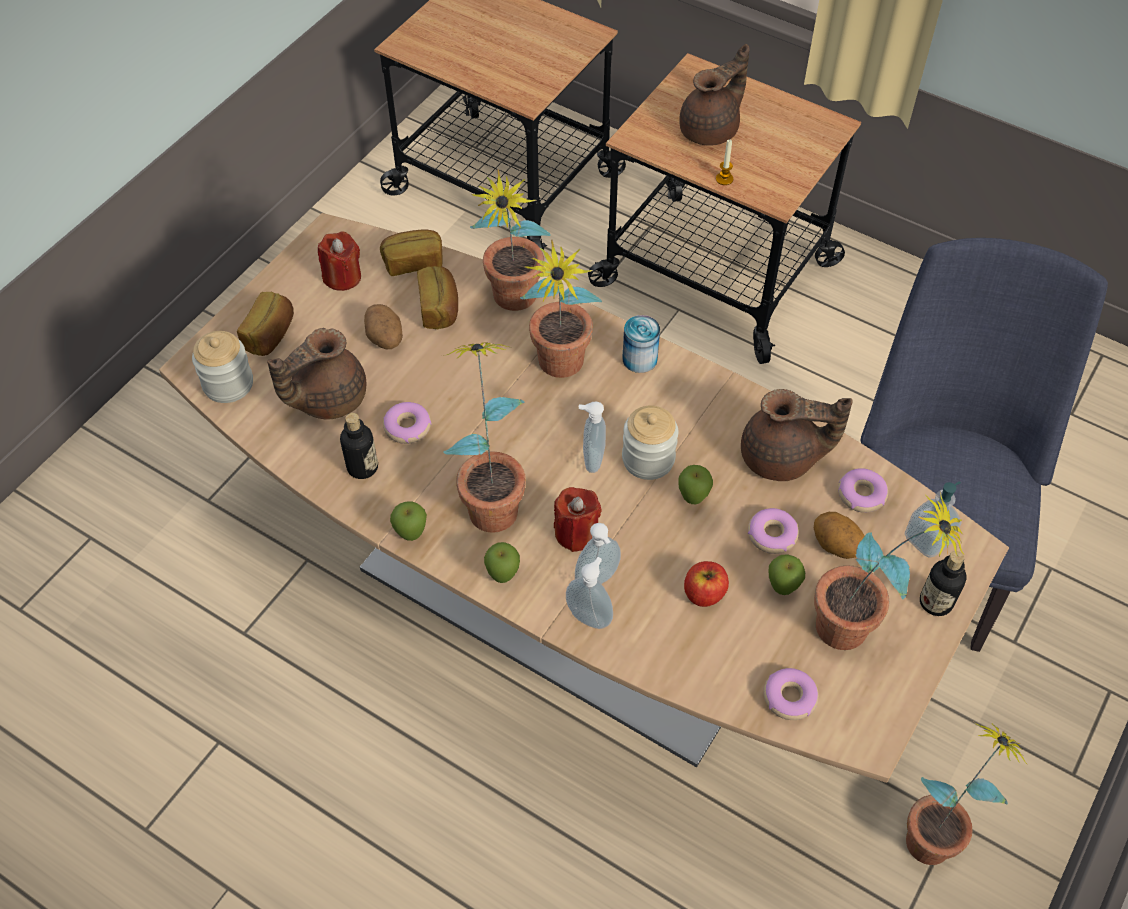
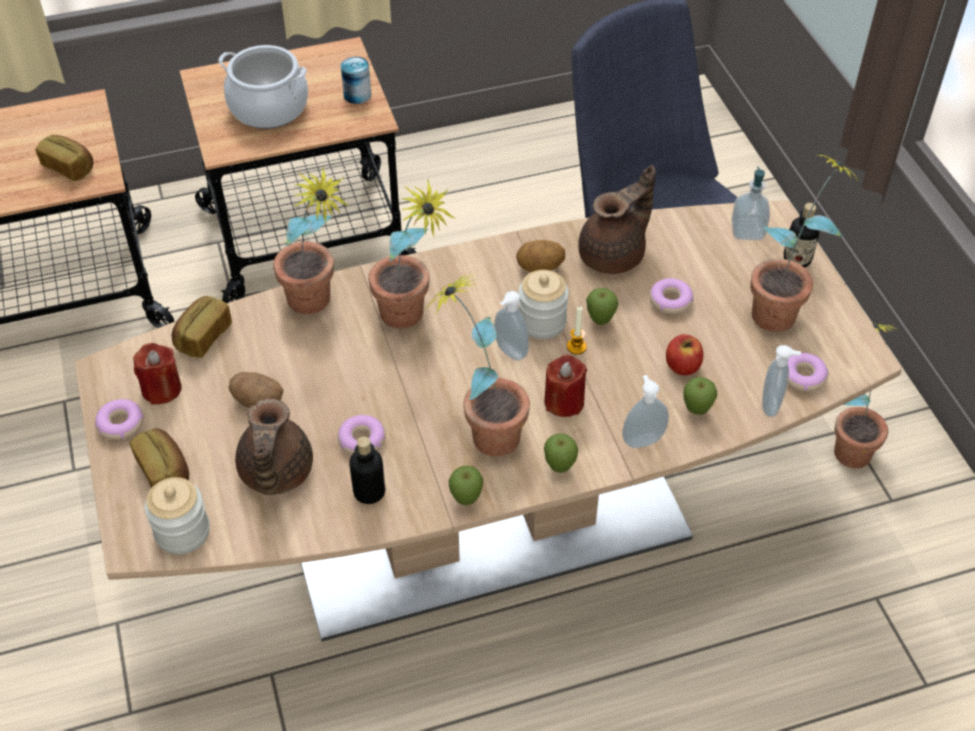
camera: 50 degrees left, 5 degrees down
(440, 308) = (268, 349): bread -> bread (69, 167)
(598, 580) = (616, 415): soap dispenser -> soap dispenser (772, 405)
(639, 359) = (450, 270): can -> can (357, 95)
(711, 130) = (269, 107): brown teapot -> cooking pot
(724, 179) = (322, 132): candle -> candle (576, 347)
(782, 588) = (717, 324): apple -> apple (696, 411)
(835, 546) = (710, 276): potato -> potato (540, 268)
(861, 495) = (683, 237): donut -> donut (120, 424)

